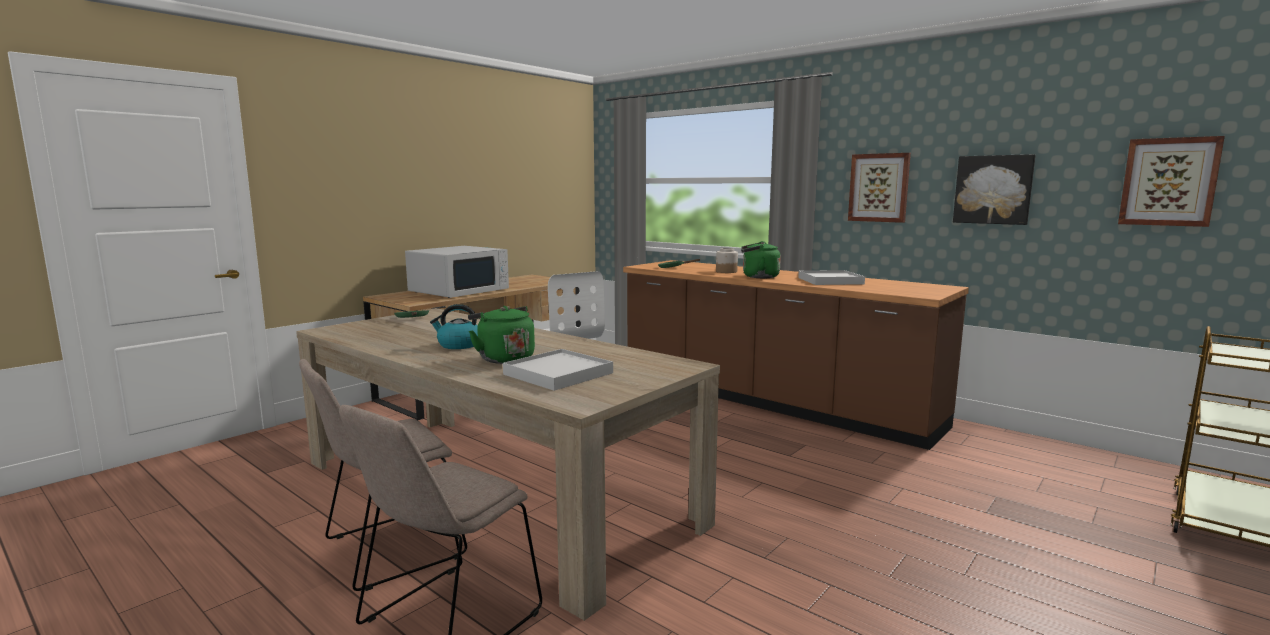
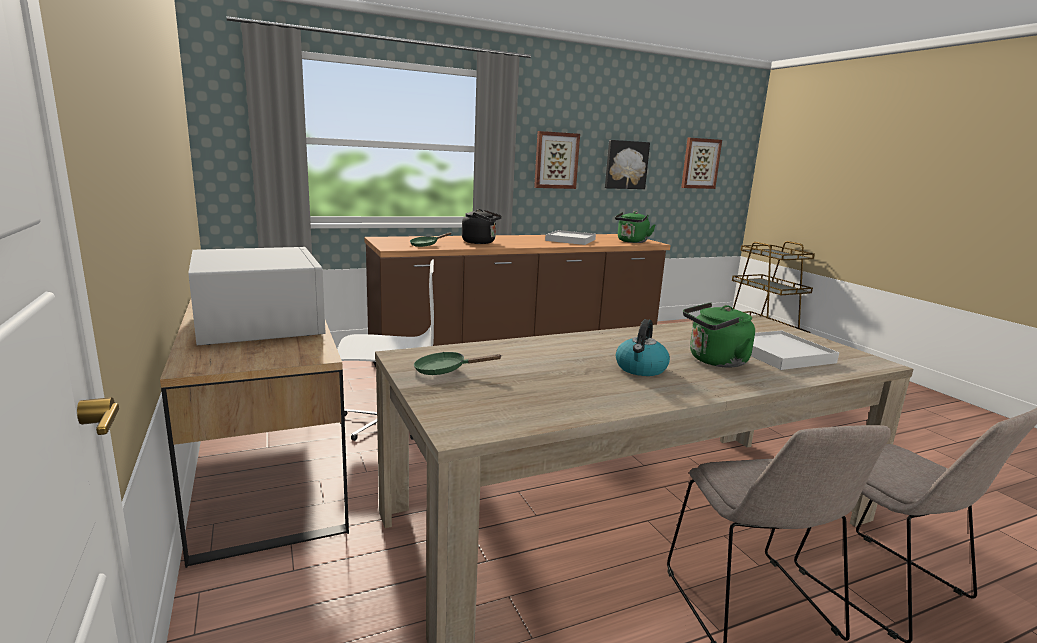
camera: 65 degrees left, 5 degrees up
(726, 271) = (481, 242): jar -> black kettle
(758, 277) = (525, 244): green kettle -> green kettle (631, 242)

